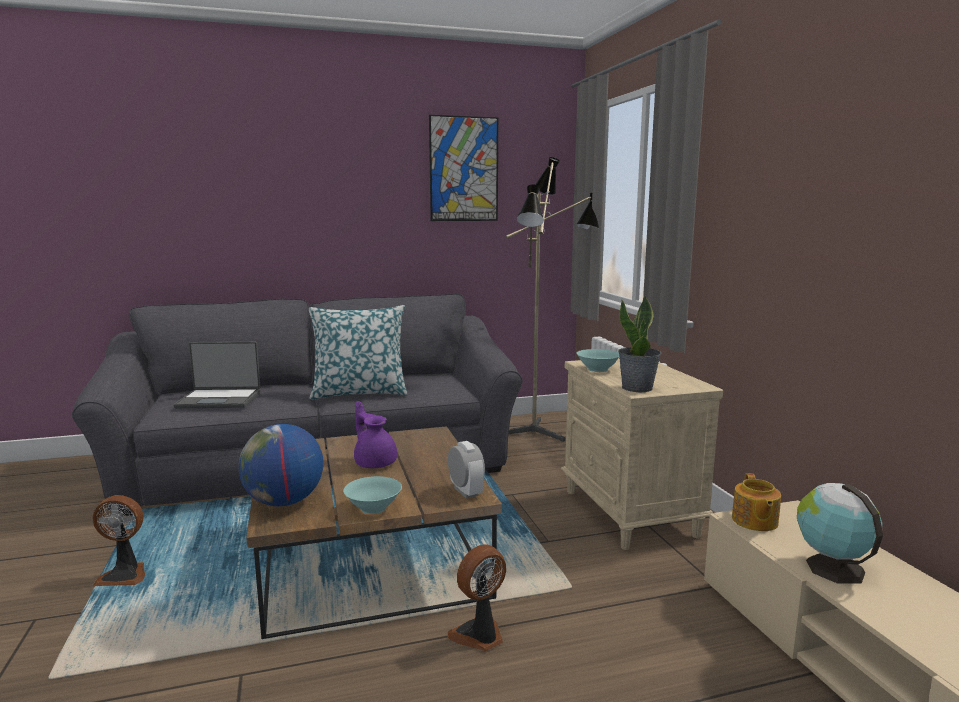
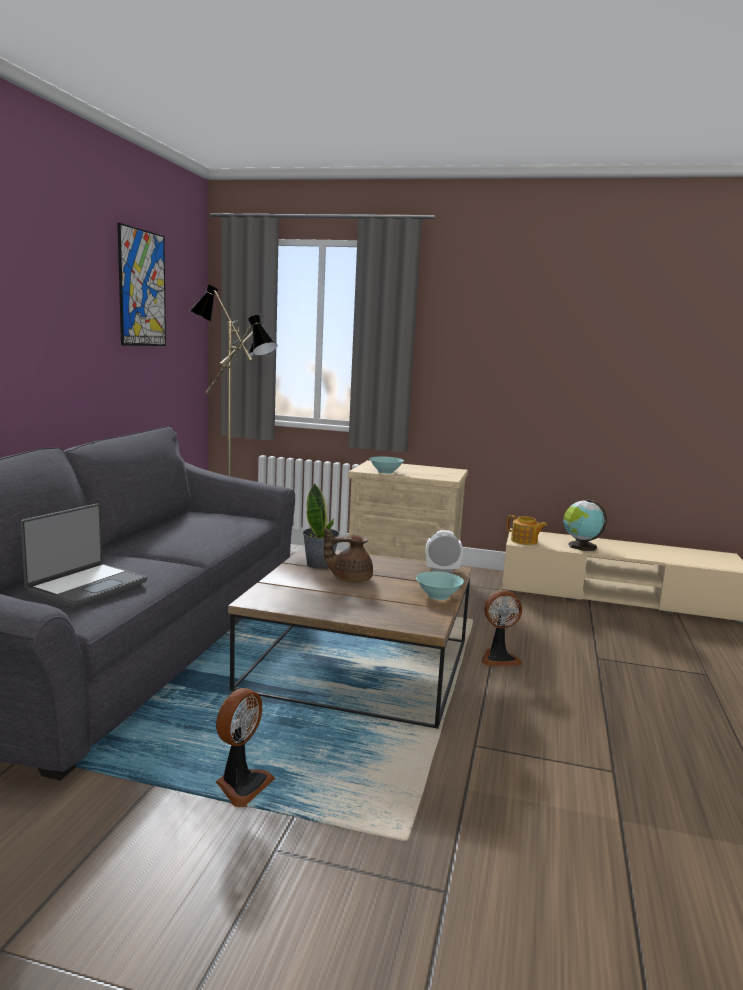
camera: 60 degrees left, 0 degrees up
(284, 502) = (392, 617): globe -> none
(359, 393) = (188, 541): pillow -> none
(375, 462) = (349, 579): purple teapot -> brown teapot
(479, 636) = (498, 658): fan -> fan turned 90 degrees counterclockwise
(637, 388) = (442, 477): potted plant -> potted plant (320, 564)

